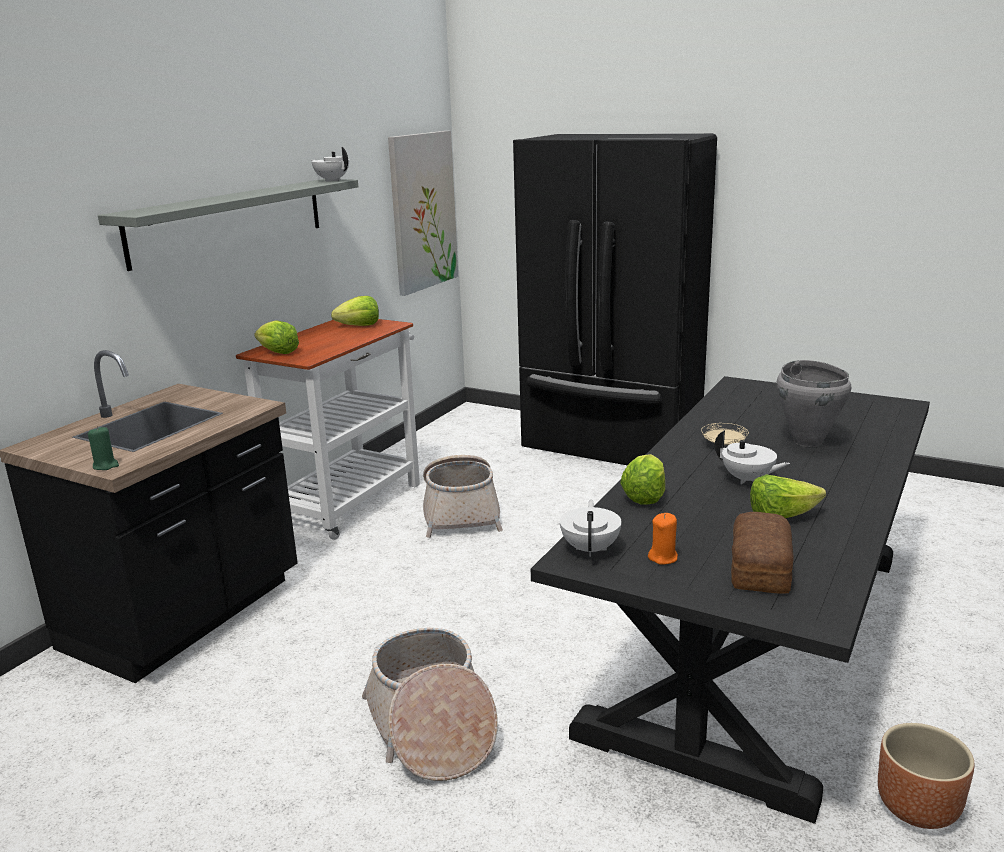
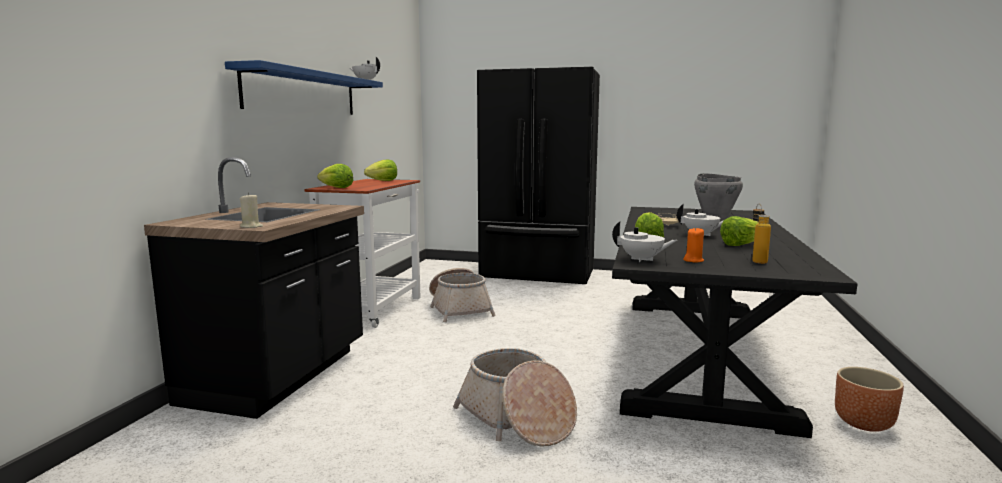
camera: 15 degrees left, 10 degrees down
(106, 466) = (251, 226): green candle -> beige candle
(230, 220) = (303, 93): grey shelf -> blue shelf
(423, 211) = (406, 123): picture -> none
(591, 549) = (642, 259): white teapot -> white teapot turned 120 degrees clockwise
(758, 568) = (757, 261): bread -> bottle

